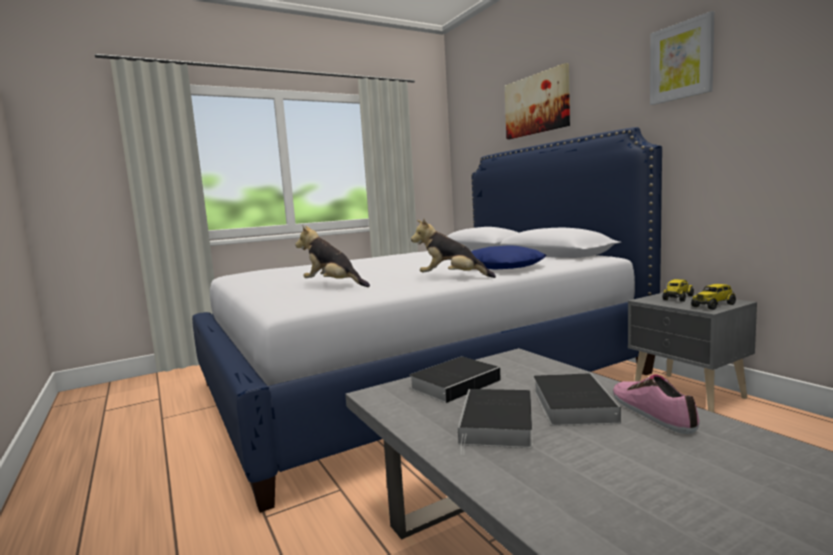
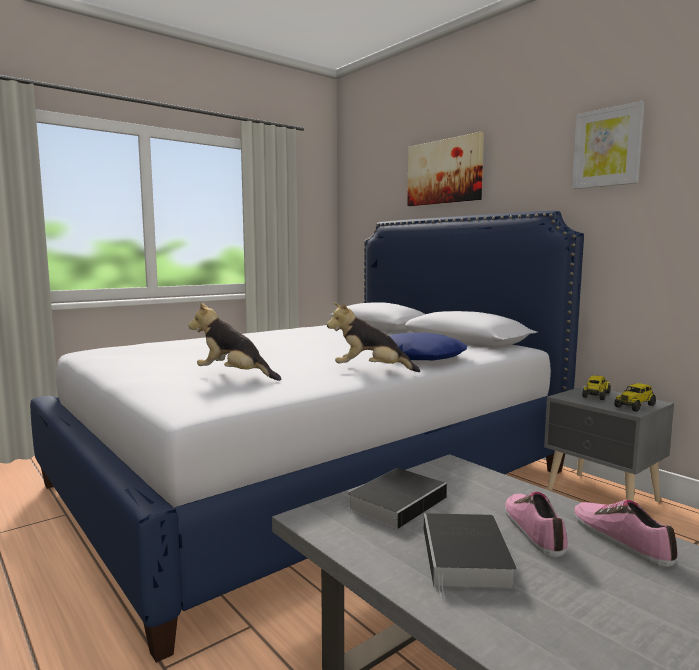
camera: 10 degrees left, 0 degrees up
(571, 404) = (534, 529): book -> shoe

